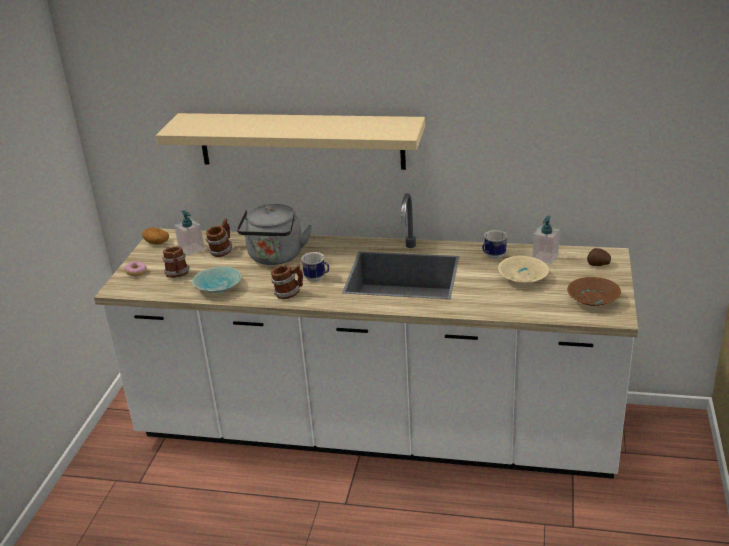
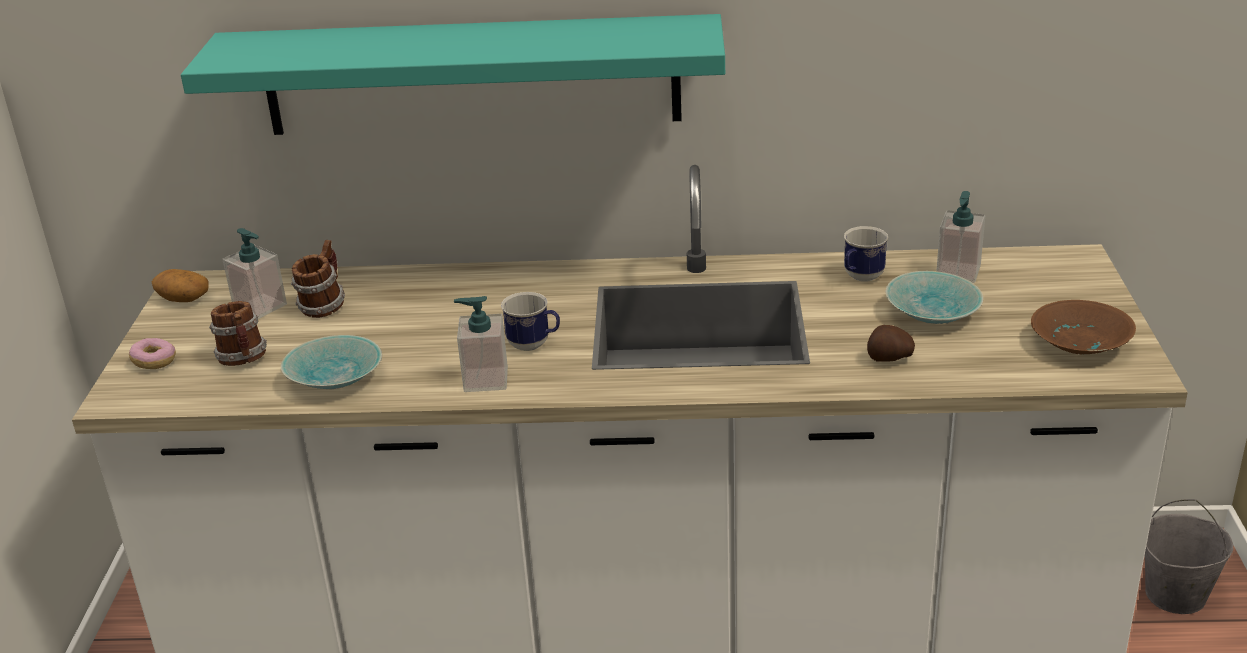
camera: 10 degrees left, 0 degrees up
(275, 257) = (437, 310): grey kettle -> none
(289, 294) = (485, 379): mug -> soap dispenser
(300, 140) = (471, 75): beige shelf -> turquoise shelf
(524, 277) = (934, 312): beige bowl -> turquoise bowl
(598, 265) = (1060, 278): potato -> potato (889, 359)
(666, 442) = (1175, 595): none -> grey bucket

